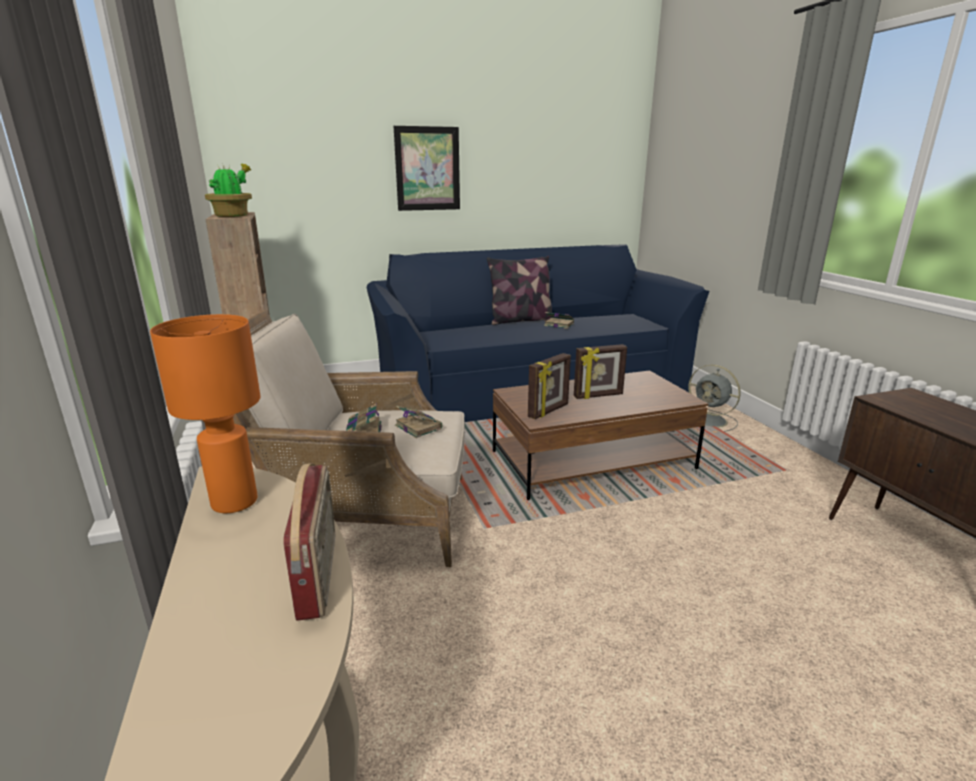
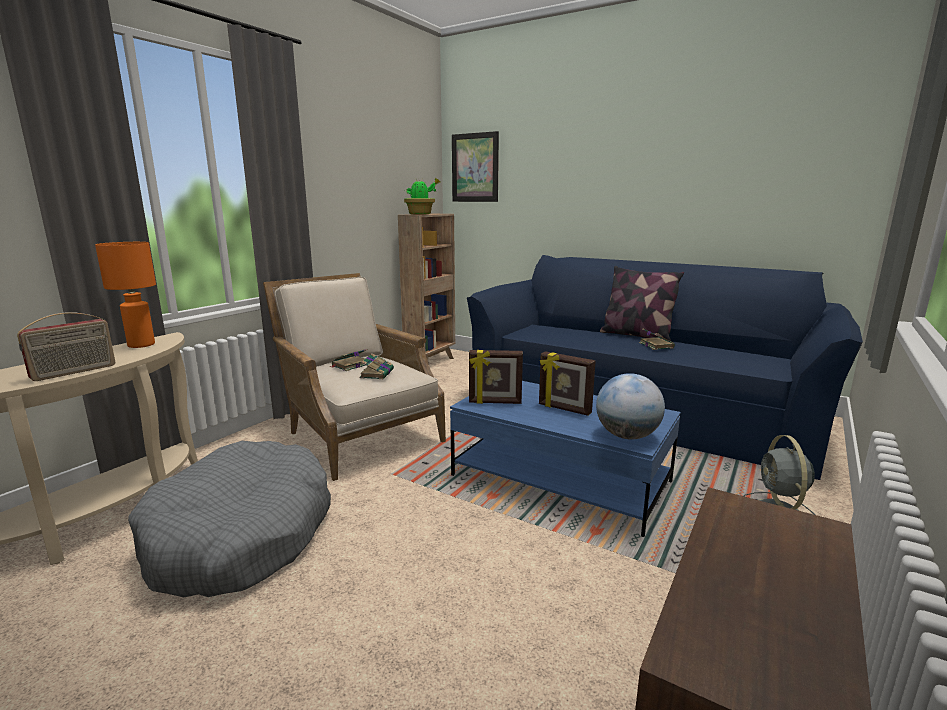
camera: 50 degrees right, 5 degrees down
(427, 169) = (599, 181): picture -> picture (475, 168)
(493, 669) = (241, 535): none -> grey dog bed
(592, 460) = (560, 479): brown coffee table -> blue coffee table
(671, 397) = (627, 436): none -> globe

